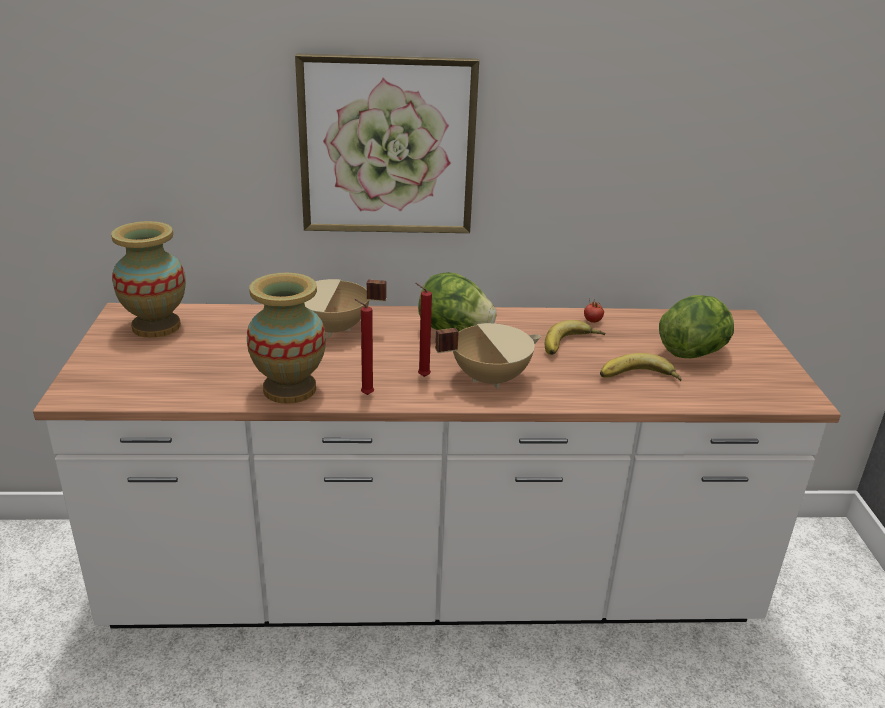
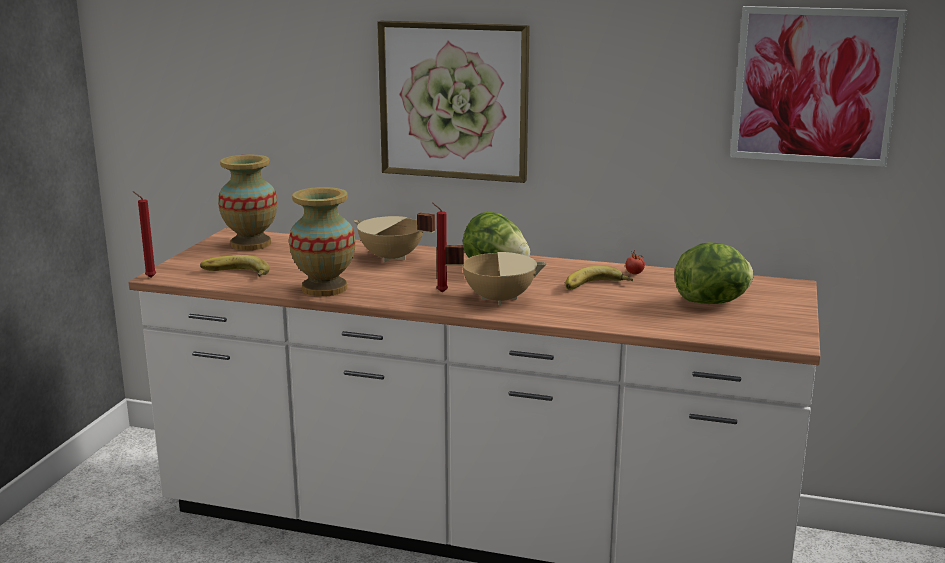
camera: 20 degrees right, 10 degrees down
(365, 394) = (382, 297): red candle -> red candle (149, 277)
(638, 378) = (638, 312): banana -> banana (235, 274)
(773, 121) = (814, 86): none -> picture

